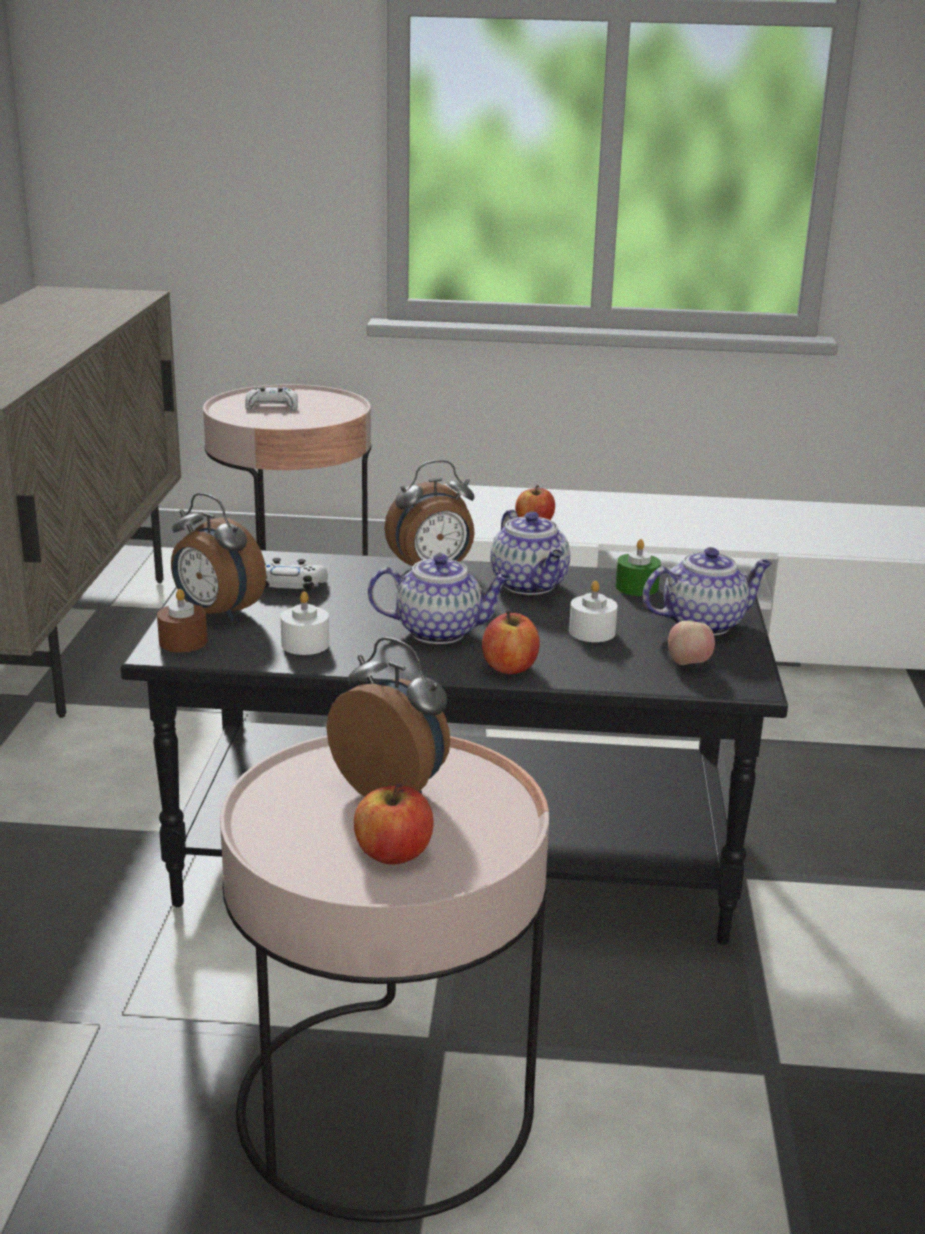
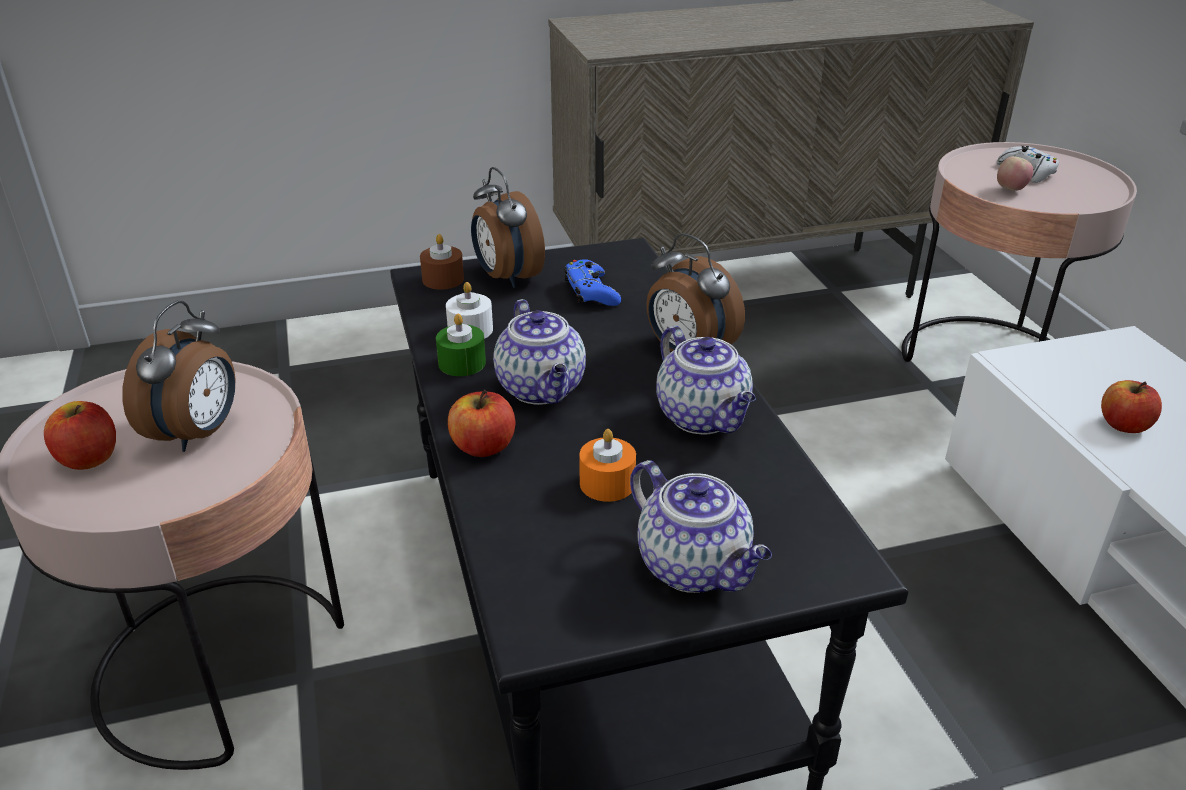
camera: 70 degrees right, 10 degrees up
(216, 613) = (506, 277): alarm clock -> alarm clock turned 45 degrees counterclockwise
(289, 585) = (591, 292): white game controller -> blue game controller
(530, 585) = (704, 418): teapot -> teapot turned 75 degrees counterclockwise
(592, 632) = (607, 483): white candle -> orange candle
(636, 587) = (766, 493): green candle -> green candle (462, 363)
(688, 664) = (563, 572): apple -> apple (1010, 190)

